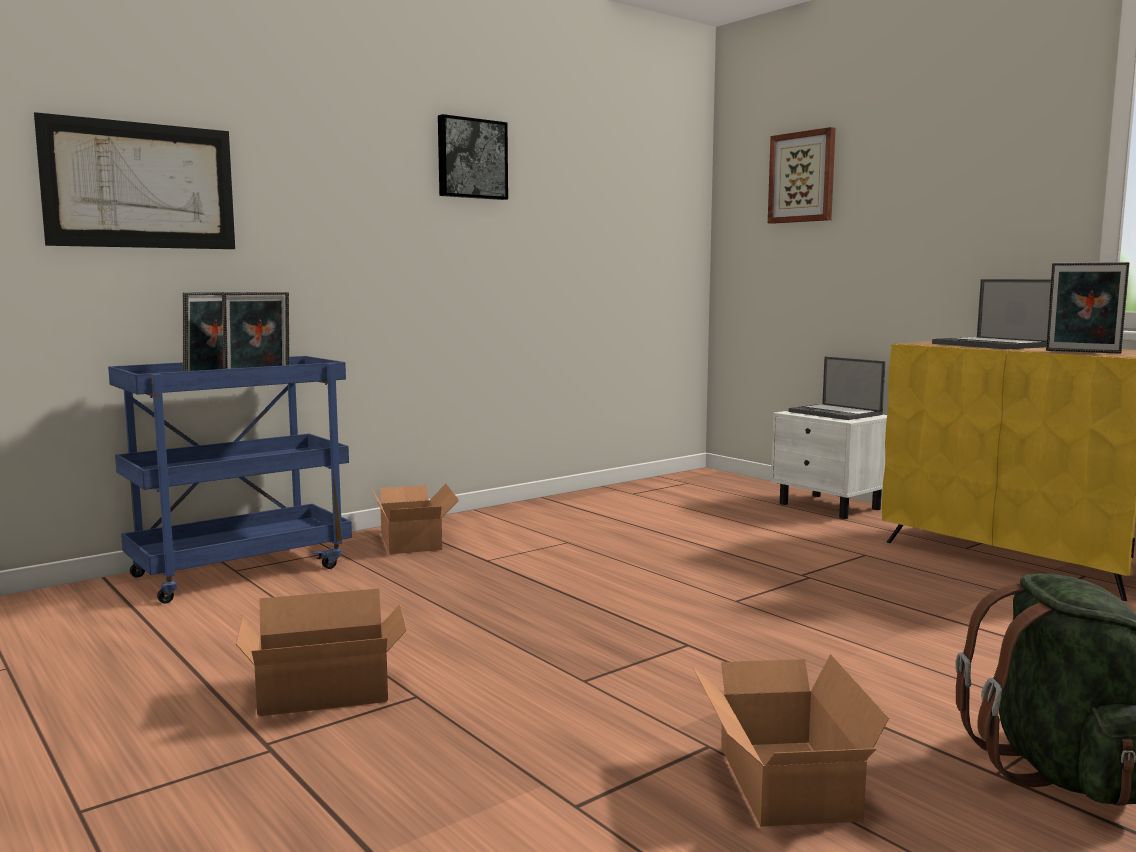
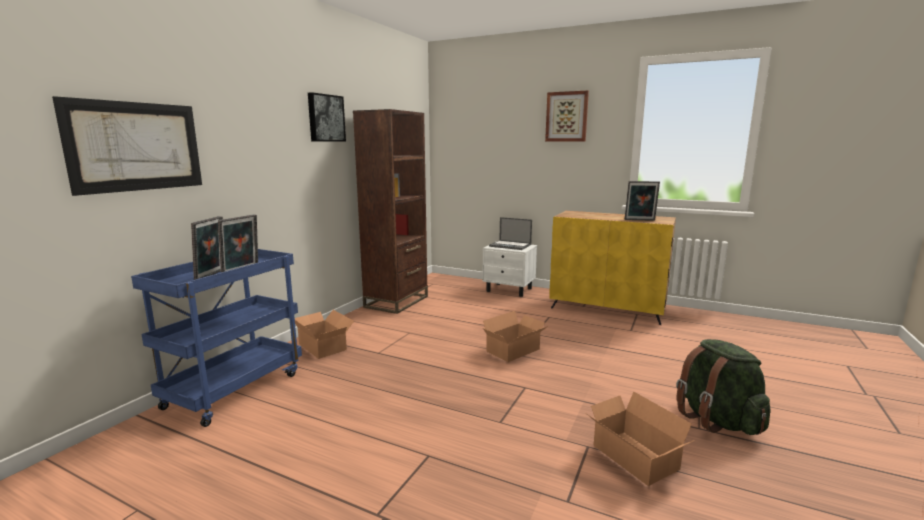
camera: 25 degrees left, 5 degrees up
(327, 693) = (377, 467): cardboard box -> cardboard box (515, 351)
(594, 500) = (396, 302): none -> brown bookcase
(802, 177) = (482, 127): picture -> picture (566, 117)
(993, 345) = (595, 215): laptop -> none

